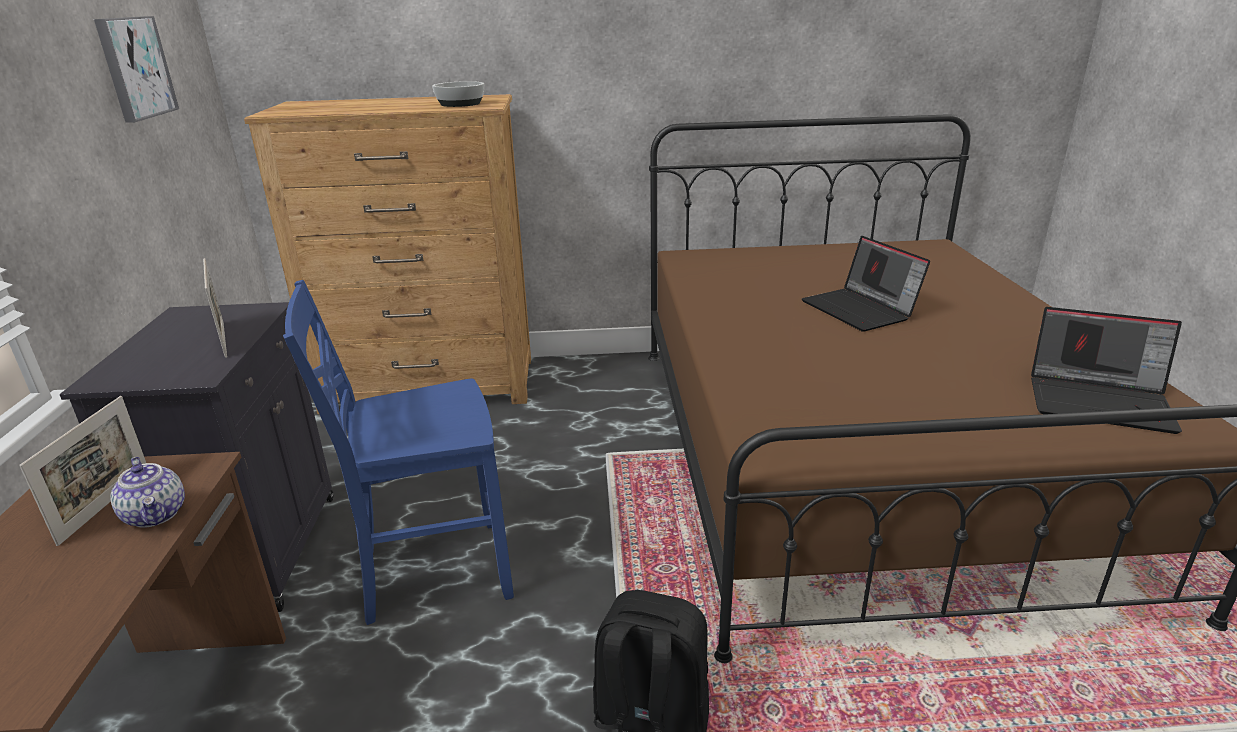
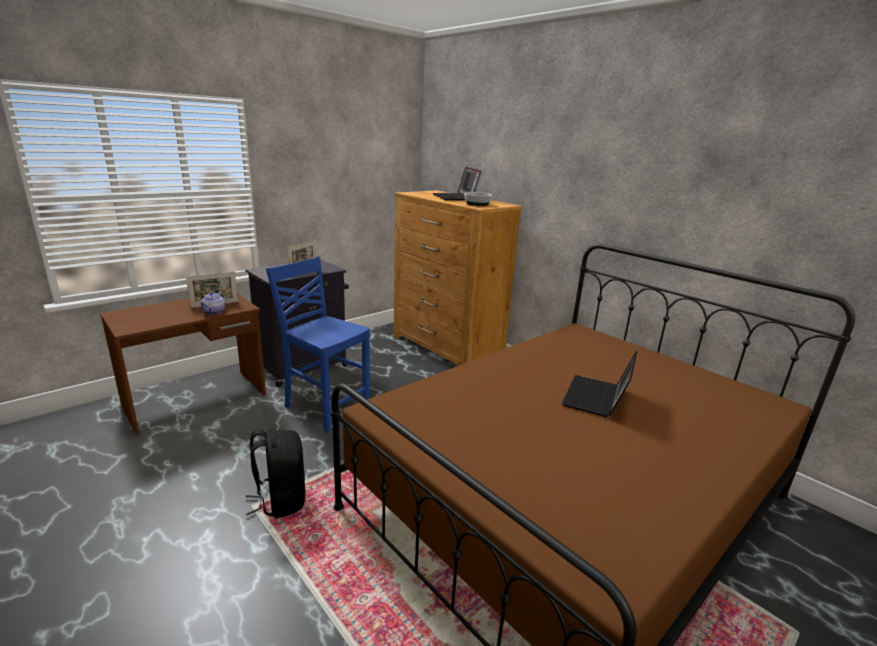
camera: 50 degrees right, 5 degrees down
(134, 68) = (362, 165): picture -> none
(1100, 401) = (593, 522): laptop -> laptop (455, 198)

